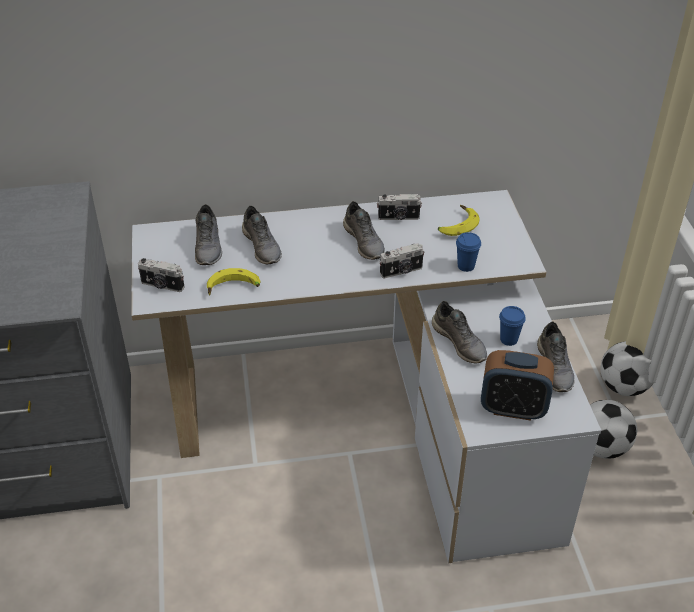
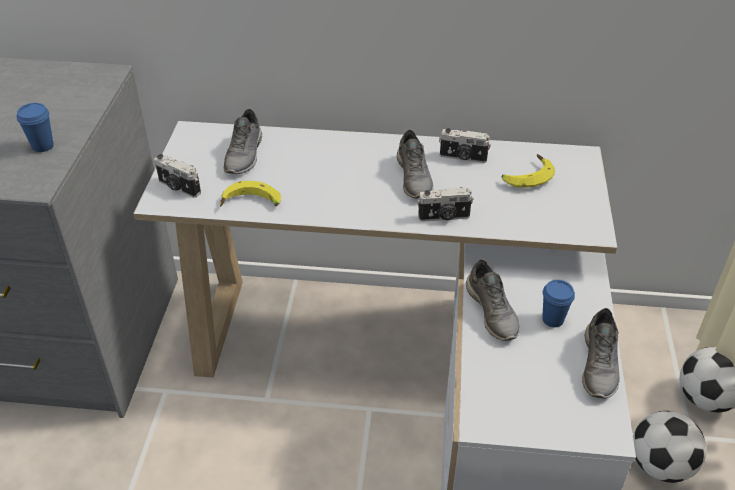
camera: 15 degrees right, 0 degrees up
(262, 246) = (301, 164): grey shoe -> none
(466, 266) = (521, 224): blue cup -> blue cup (42, 146)
(513, 408) = (530, 405): alarm clock -> none

